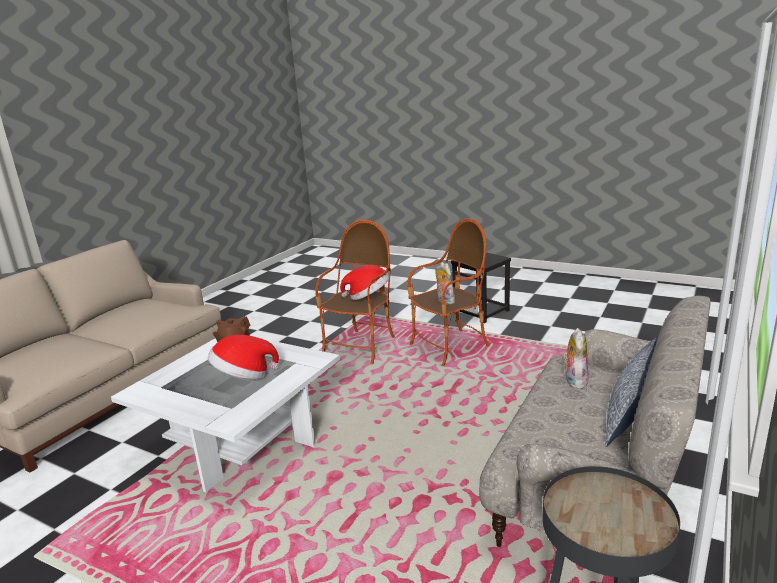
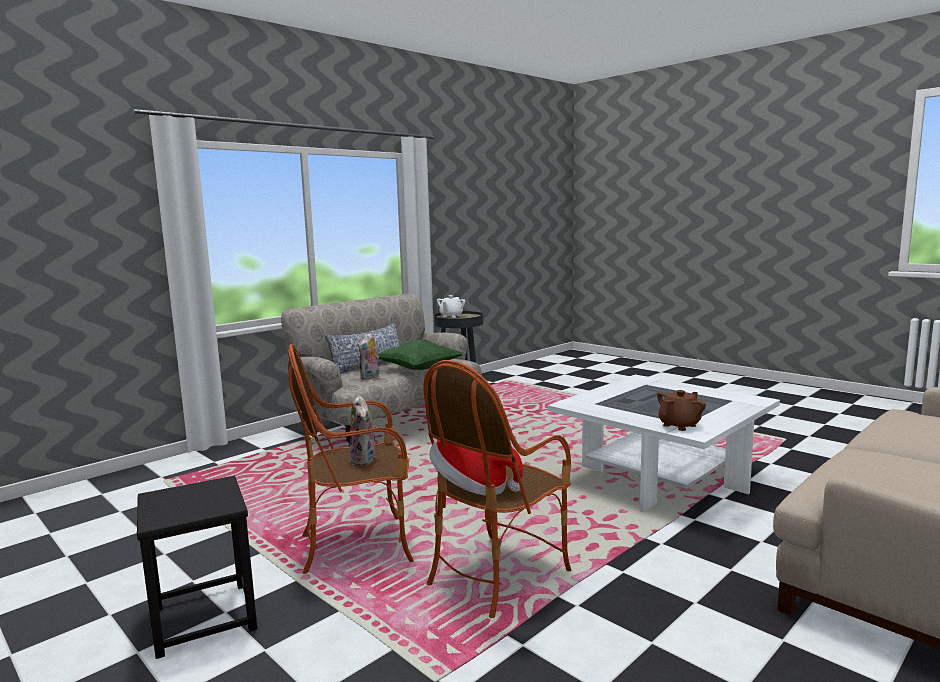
camera: 165 degrees left, 10 degrees down
(244, 376) = (647, 399): hat -> none
(540, 413) = (419, 369): none -> green pillow
(634, 517) = (451, 316): none -> white teapot

